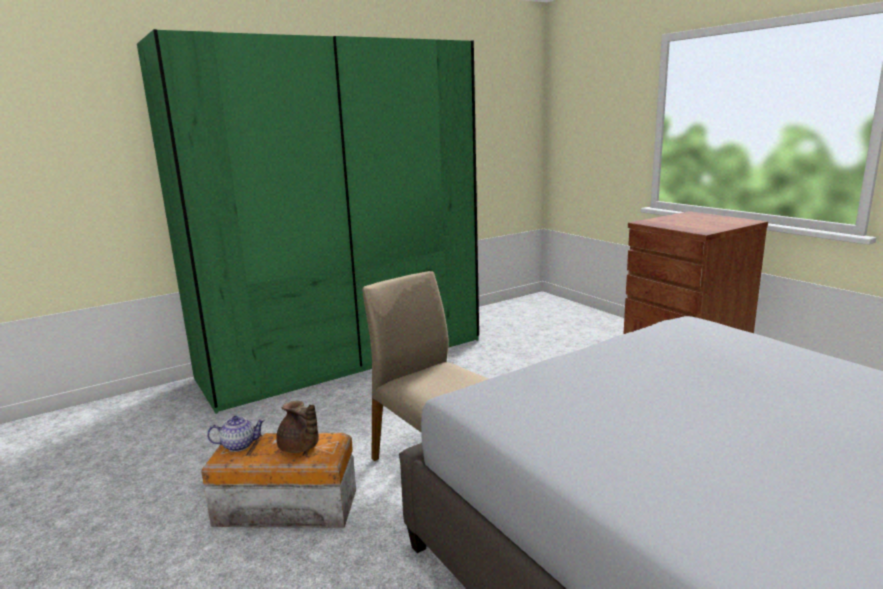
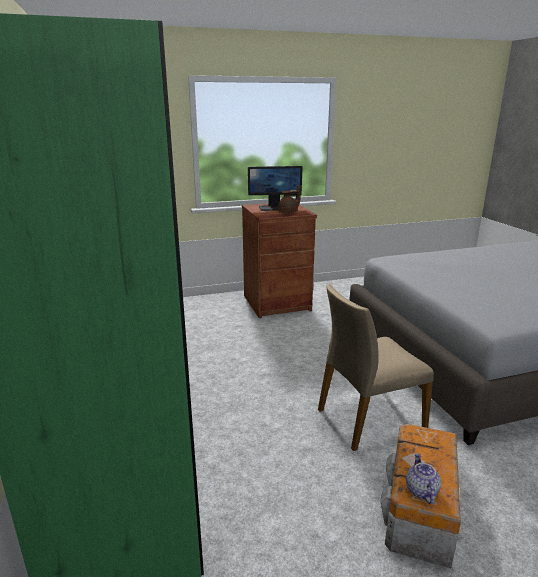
camera: 75 degrees left, 5 degrees up
(300, 448) = (427, 450): brown teapot -> brown teapot (289, 213)
(702, 220) = (275, 208): none -> monitor

